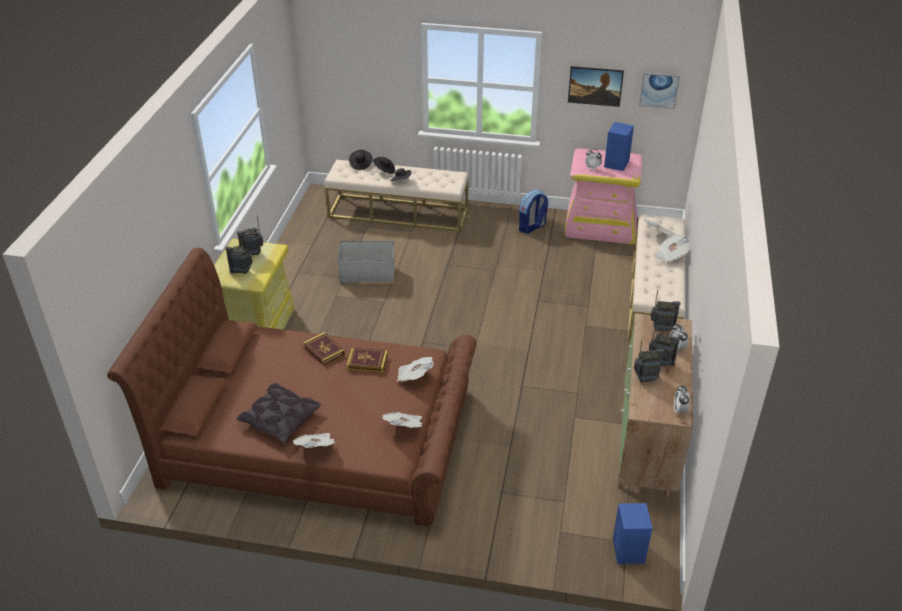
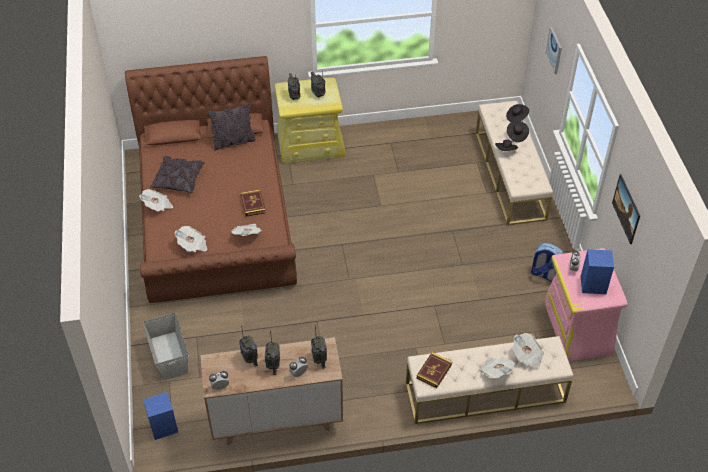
camera: 70 degrees right, 10 degrees up
(248, 357) = (233, 141): none -> black pillow
(324, 350) = (256, 177): book -> book (434, 371)
(367, 274) = (410, 184): grey storage box -> grey storage box (169, 355)
(659, 90) = (650, 259): picture -> picture (554, 50)

